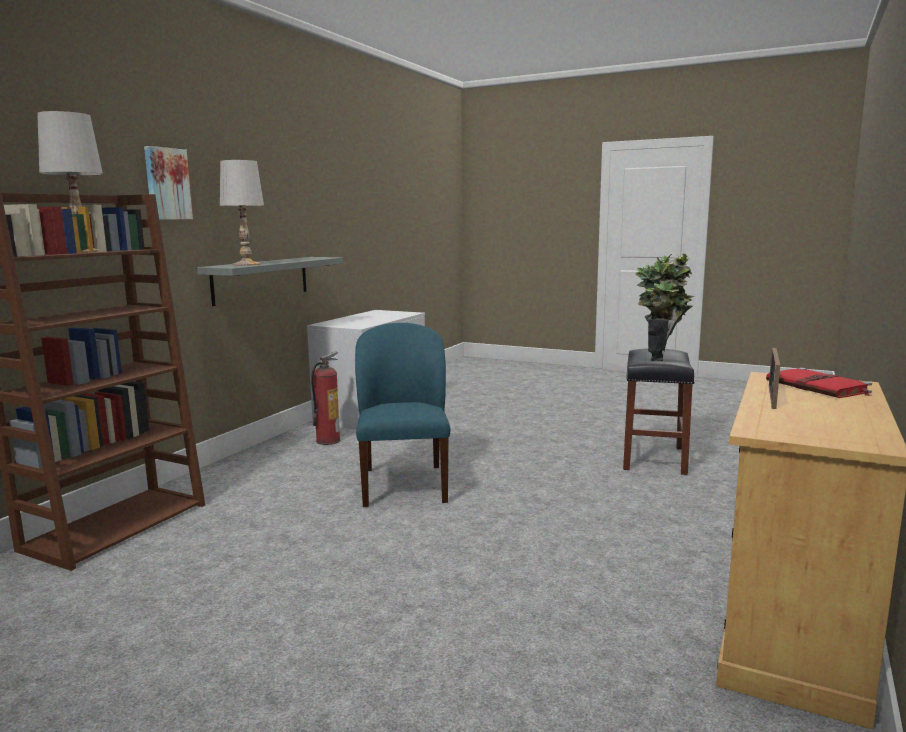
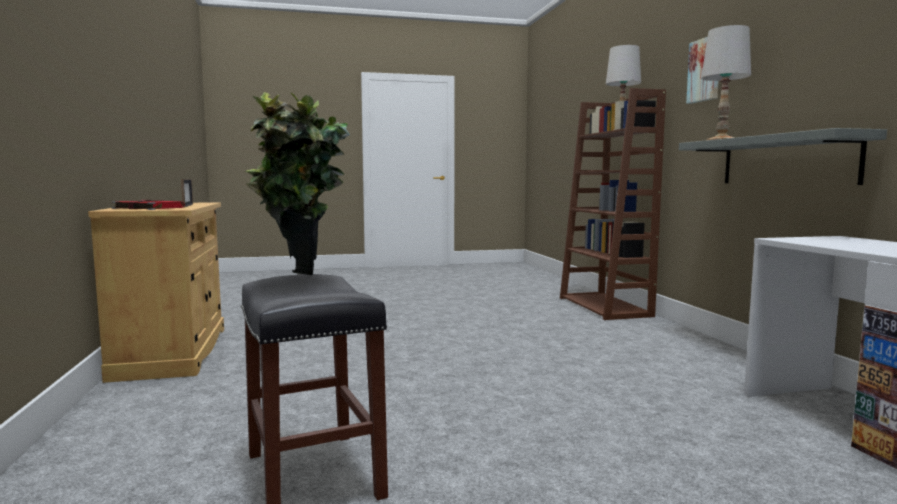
camera: 140 degrees right, 5 degrees down
(328, 440) = (722, 372): fire extinguisher -> none
(404, 484) = (532, 358): blue chair -> none

